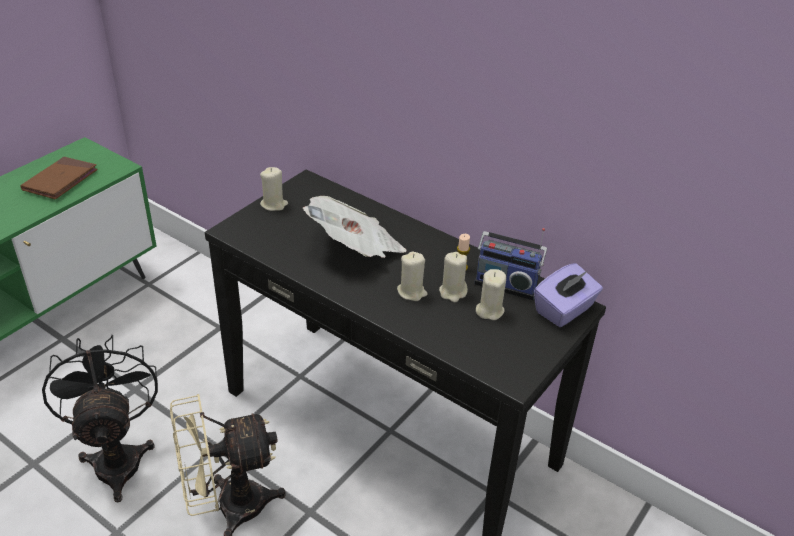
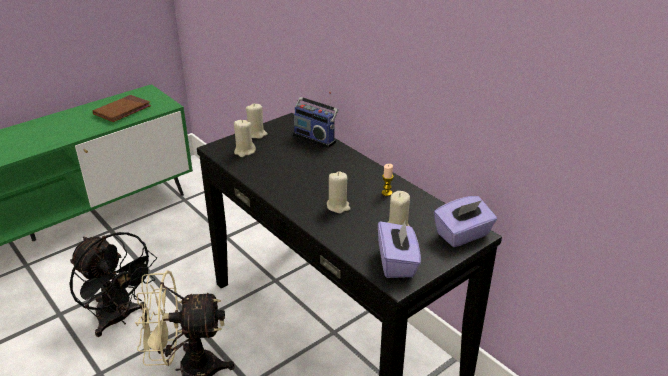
camera: 15 degrees right, 5 degrees down
(117, 457) = (119, 319): black fan -> black fan turned 135 degrees clockwise
(356, 249) = (306, 171): newspaper -> none
(453, 292) = (372, 210): beige candle -> beige candle (244, 151)
(505, 355) = (397, 263): none -> purple tissue box
(506, 284) = (420, 209): radio -> radio (315, 138)

